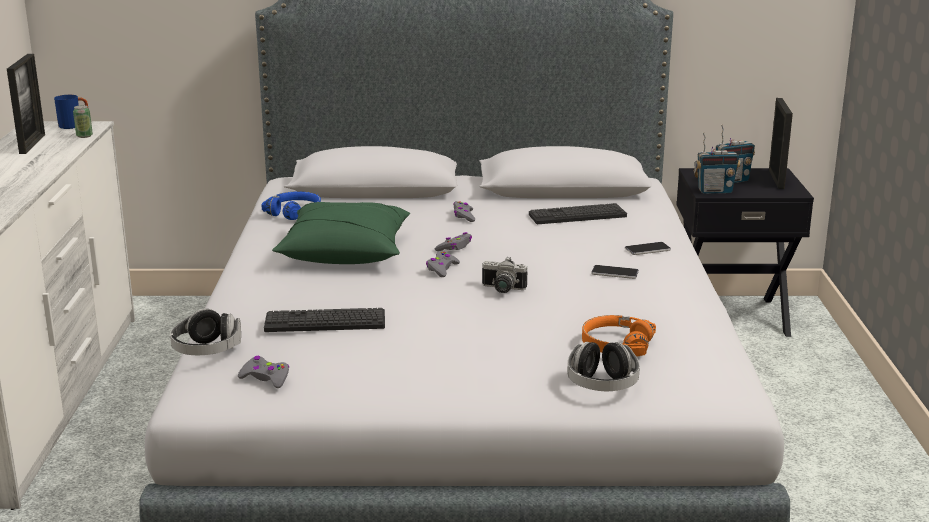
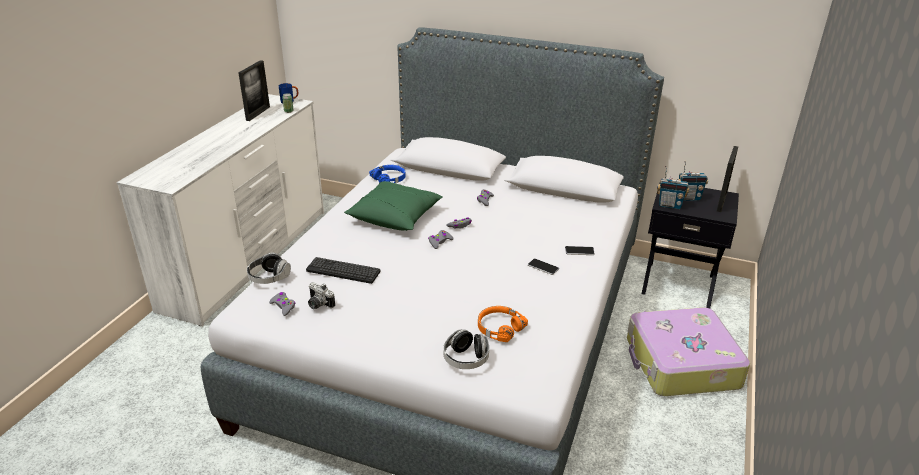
camera: 20 degrees right, 10 degrees up
(502, 289) = (463, 266): camera -> camera (318, 304)
(577, 215) = (555, 213): keyboard -> none
(799, 404) = (680, 364): none -> suitcase

